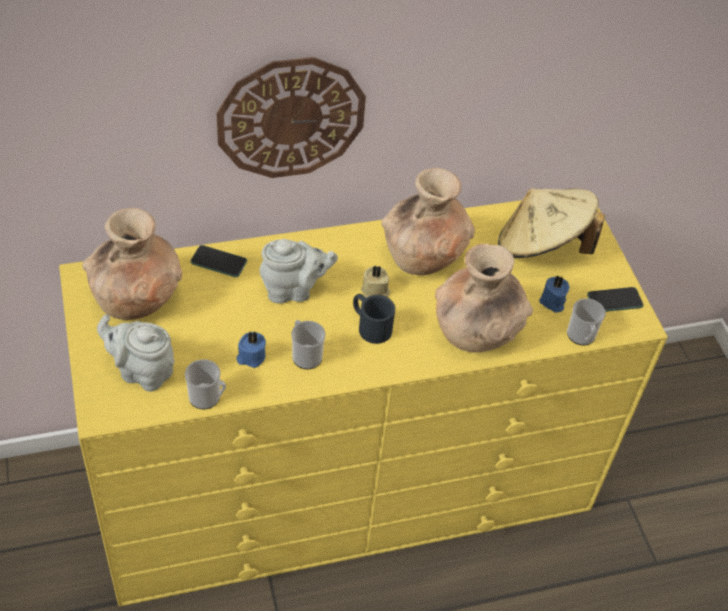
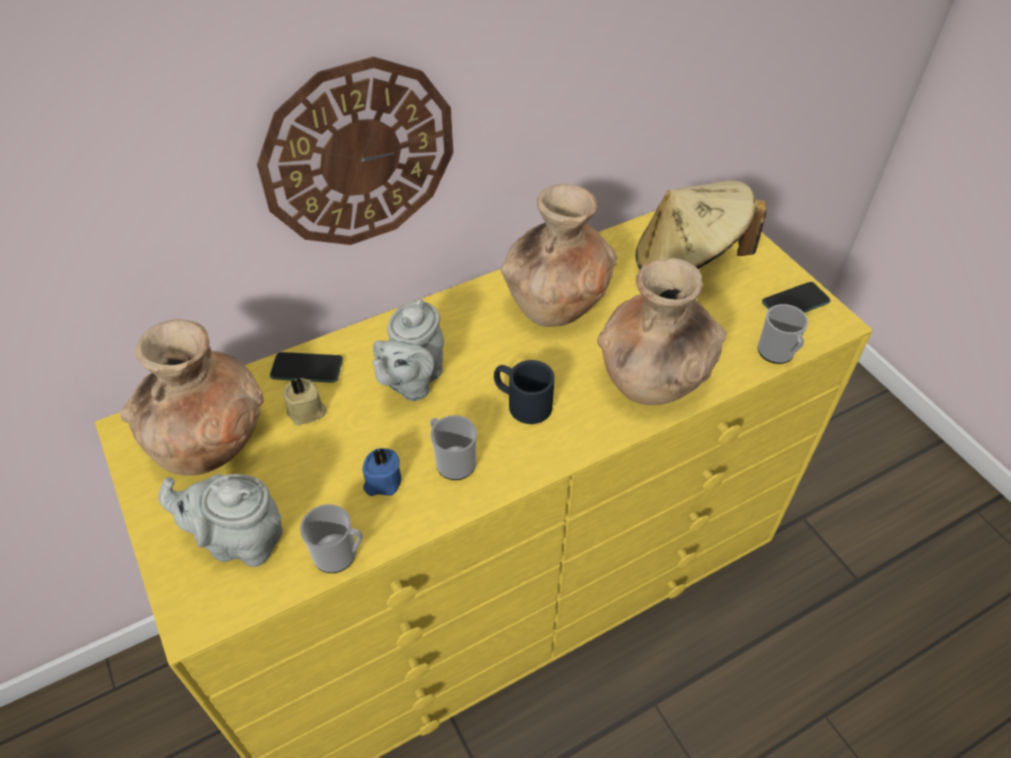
camera: 10 degrees left, 0 degrees up
(293, 290) = (412, 381): grey teapot -> grey teapot turned 135 degrees clockwise
(375, 292) = (514, 358): beige candle -> beige candle (307, 412)
(552, 302) = (727, 321): blue candle -> none

